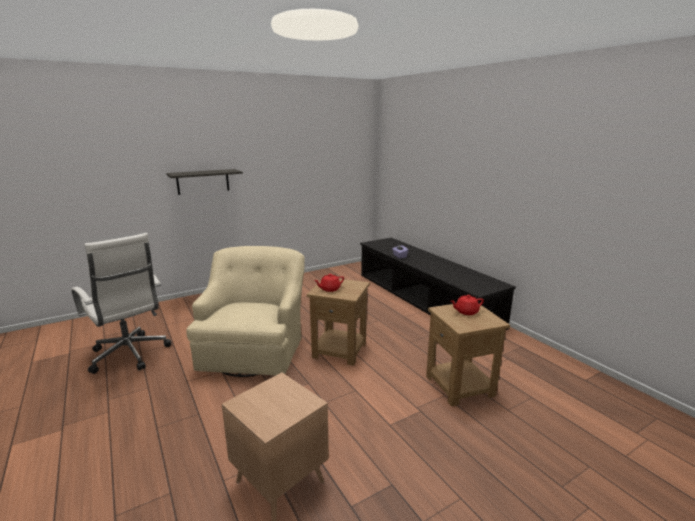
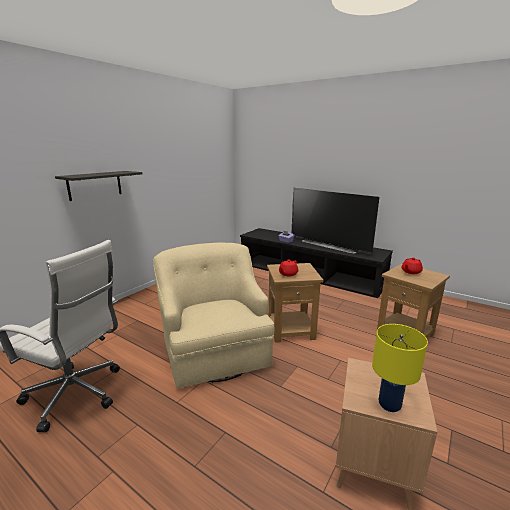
camera: 25 degrees left, 0 degrees up
(259, 414) = (390, 405): none -> yellow table lamp
(443, 268) = (330, 245): none -> television

